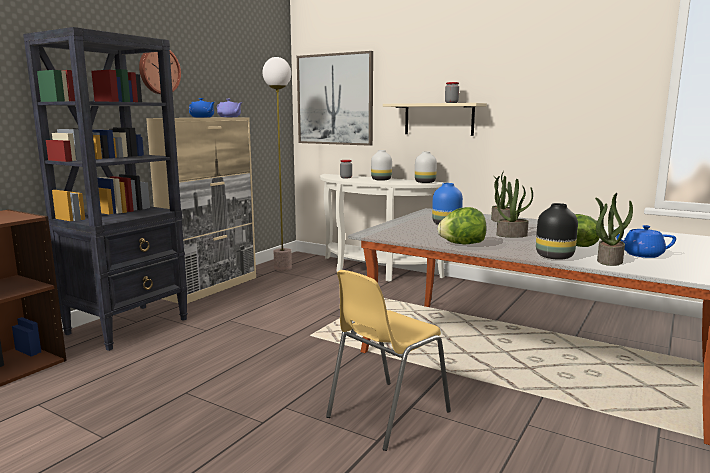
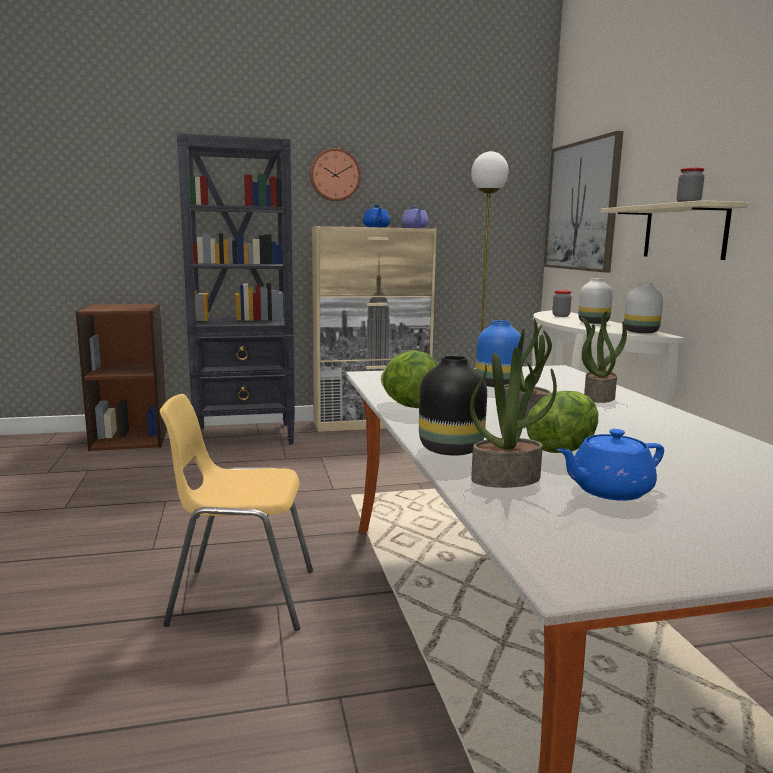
camera: 45 degrees right, 0 degrees up
(641, 254) = (608, 490): blue teapot -> blue teapot turned 75 degrees counterclockwise

